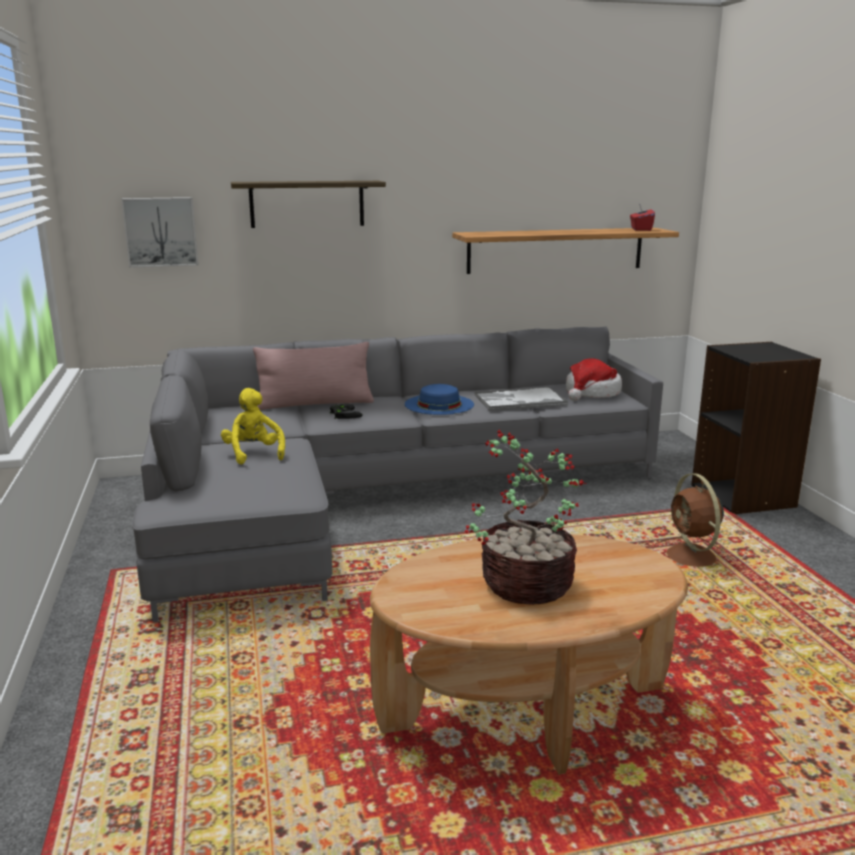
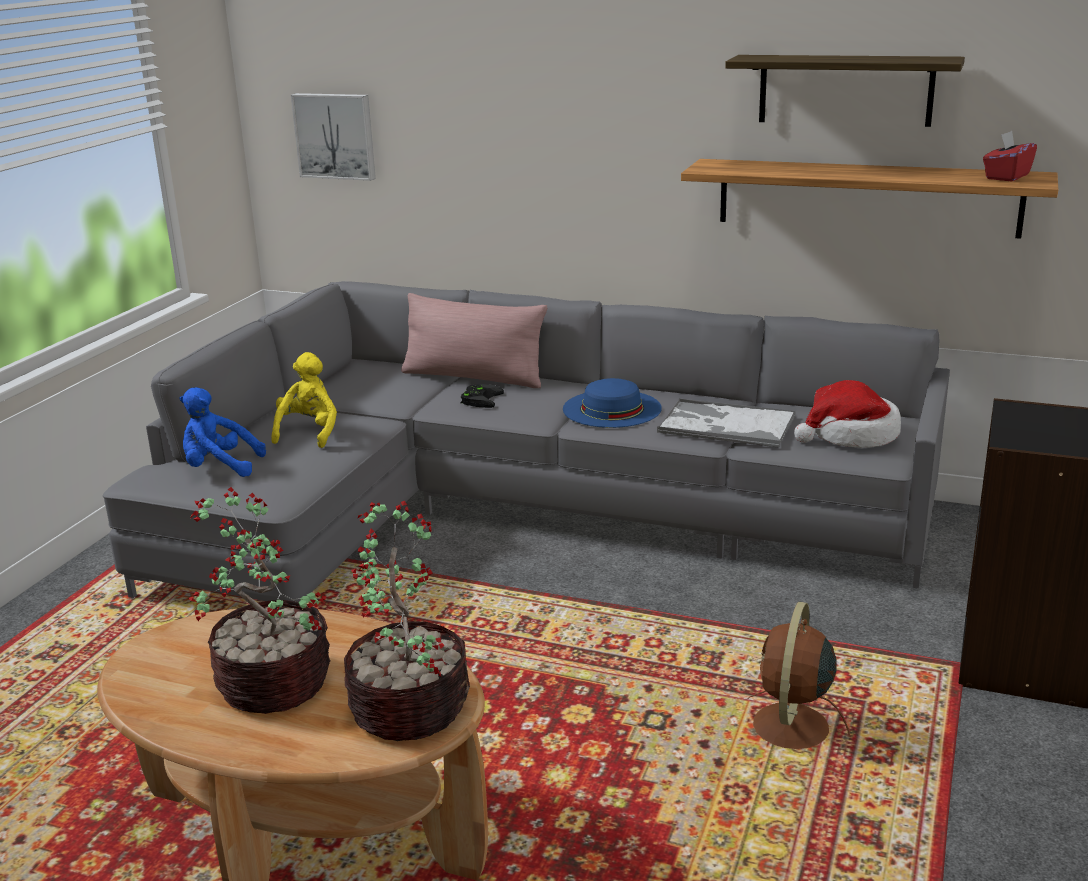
camera: 35 degrees right, 5 degrees up
(221, 487) = (219, 467): none -> blue plush toy
(307, 204) = (501, 108): shelf -> shelf (845, 90)
(629, 568) = (408, 706): none -> potted plant

